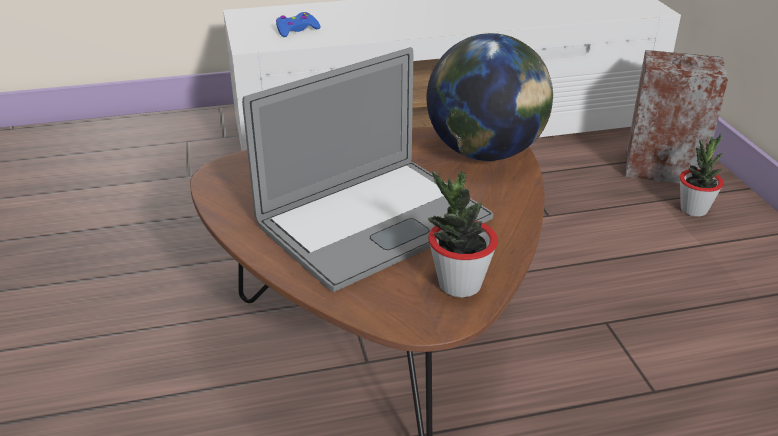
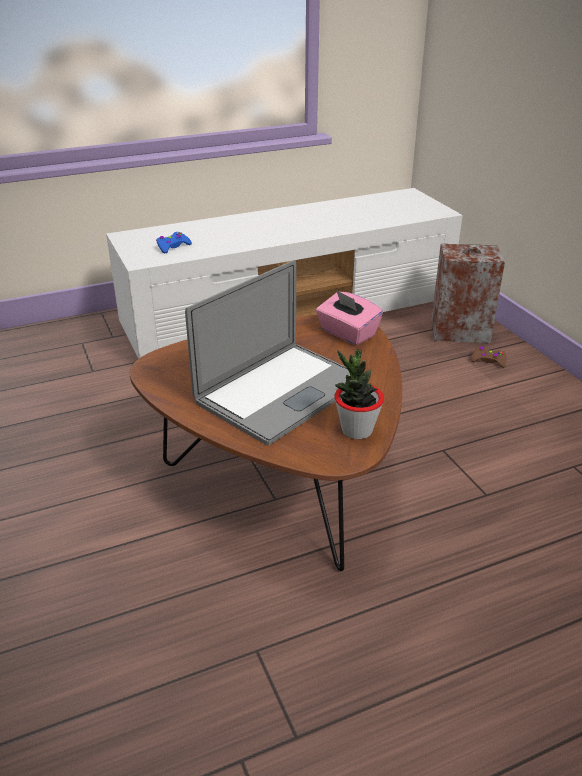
camera: 10 degrees left, 0 degrees up
(485, 154) = (347, 333): globe -> pink tissue box
(694, 209) = (488, 361): potted plant -> brown game controller

